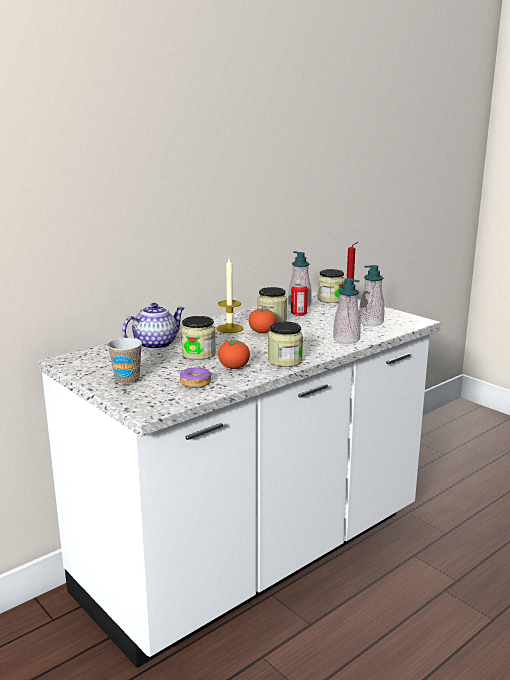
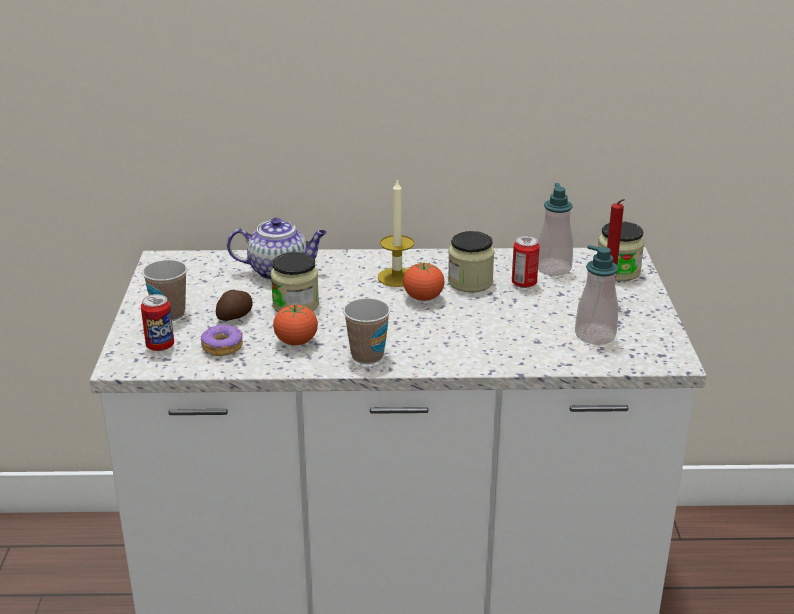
camera: 40 degrees right, 10 degrees up
(154, 395) = (160, 346): none -> can
(173, 369) = (236, 316): none -> potato
(284, 361) = (367, 356): jar -> cup
(346, 340) = (503, 353): soap dispenser -> none

